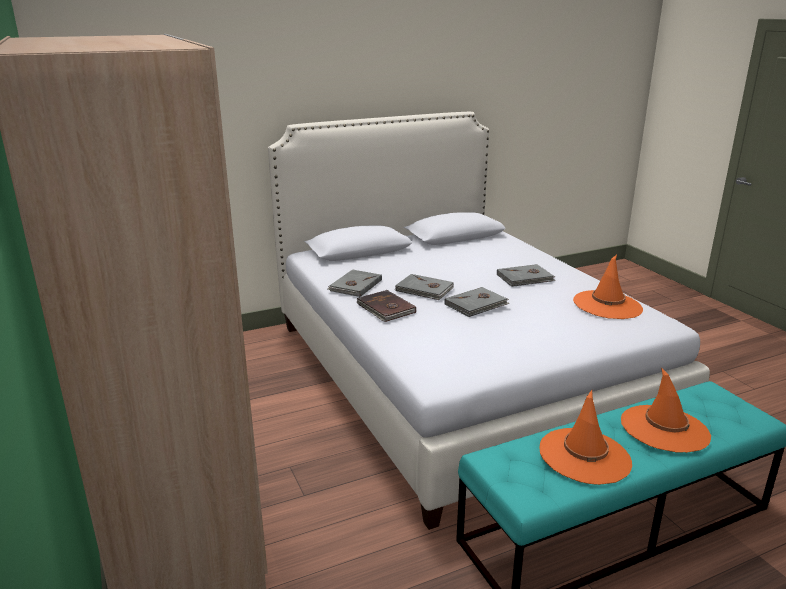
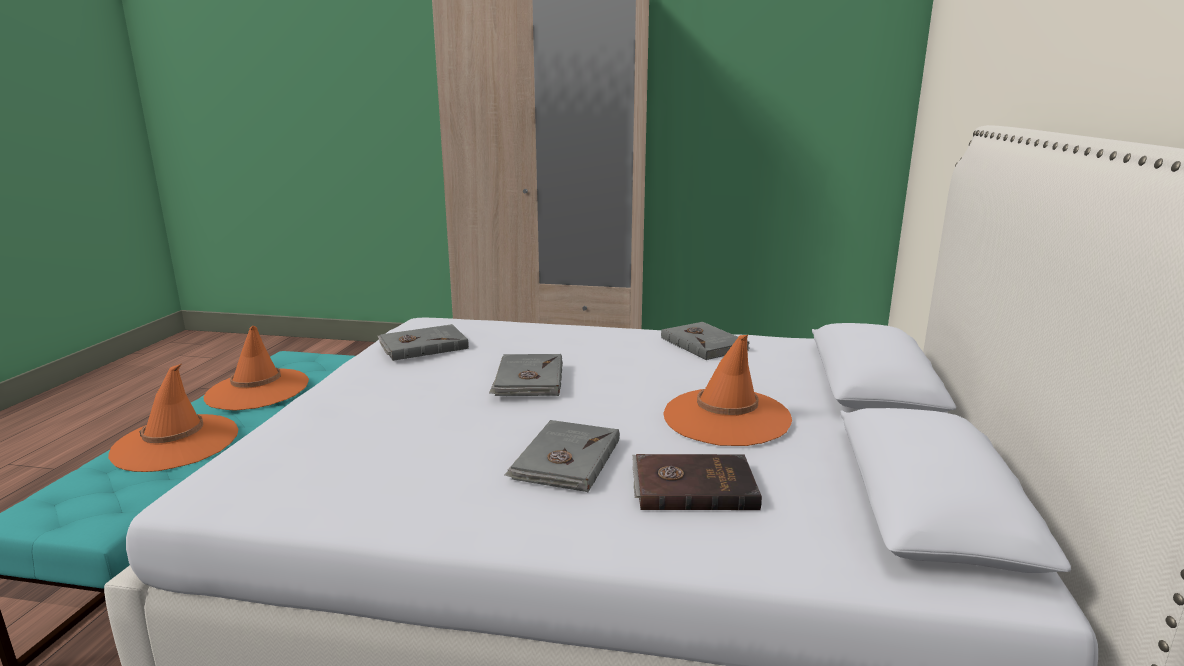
camera: 125 degrees right, 5 degrees down
(385, 308) = (605, 339): brown book -> brown book (692, 486)
(424, 290) = (630, 370): grey book -> grey book (423, 346)
(607, 305) = (347, 477): orange hat -> orange hat (726, 417)

